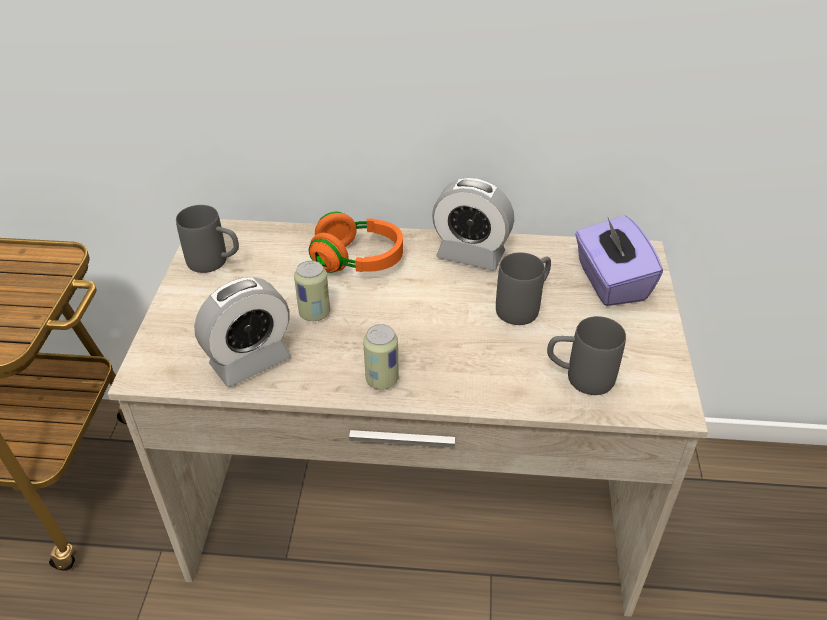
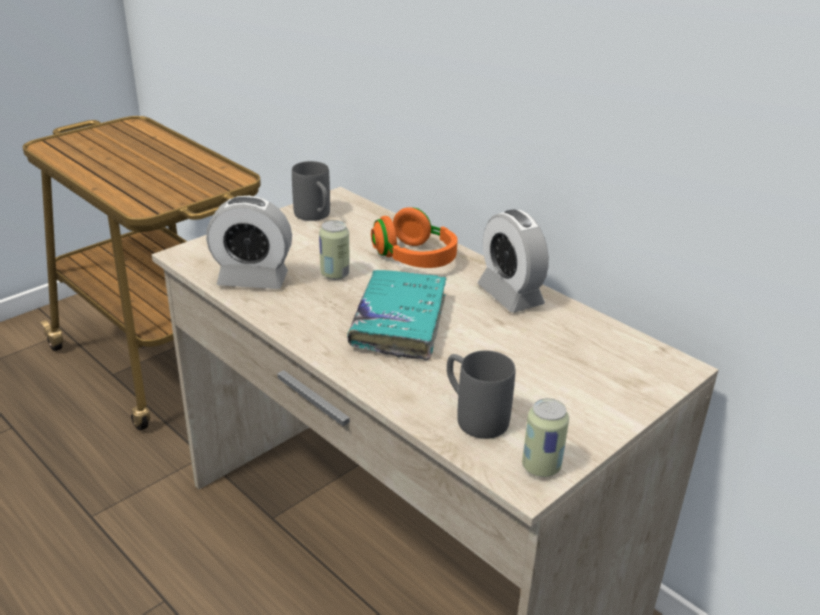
camera: 40 degrees right, 10 degrees down
(382, 379) = (320, 334): can -> can (541, 467)
(427, 330) = (399, 323): none -> turquoise book
(524, 306) = (502, 348): grey mug -> none
(610, 282) = (610, 371): purple tissue box -> none

